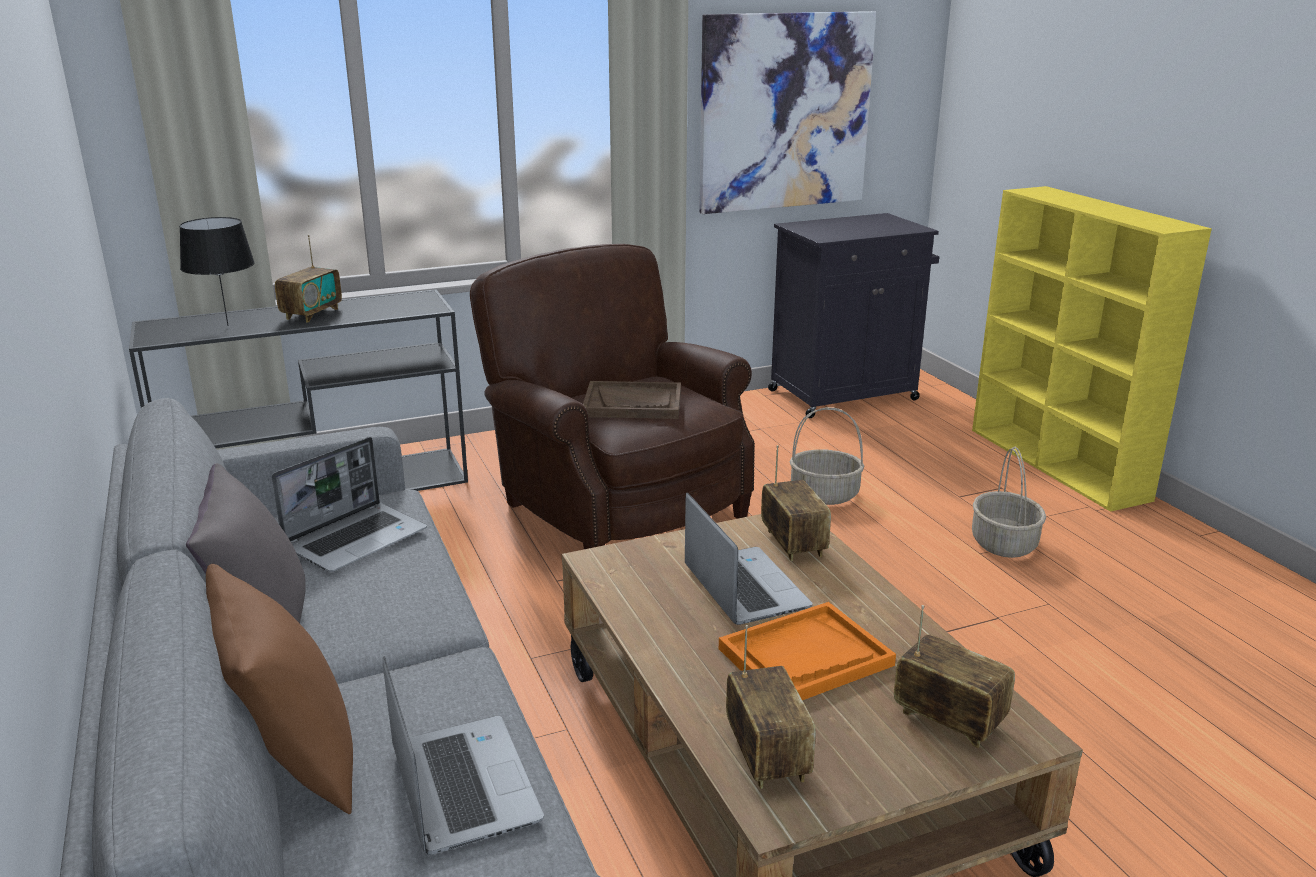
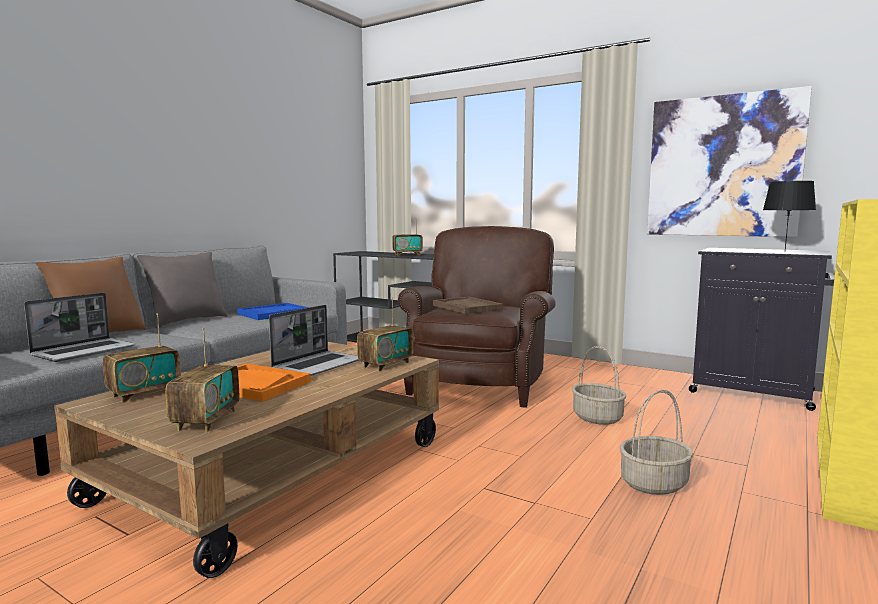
camera: 55 degrees right, 15 degrees down
(227, 326) = (374, 253): black table lamp -> black table lamp (784, 251)
(356, 539) = (273, 313): laptop -> blue tray

